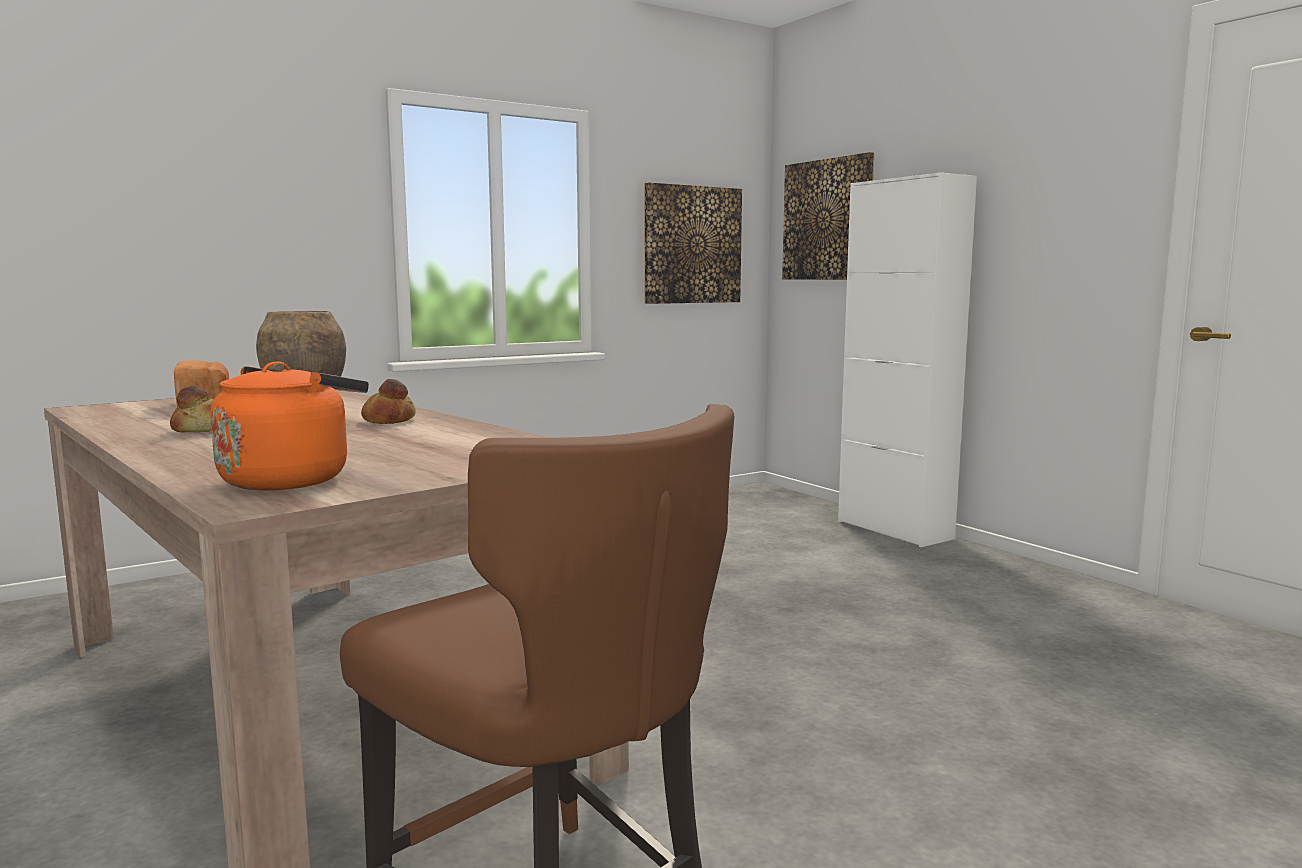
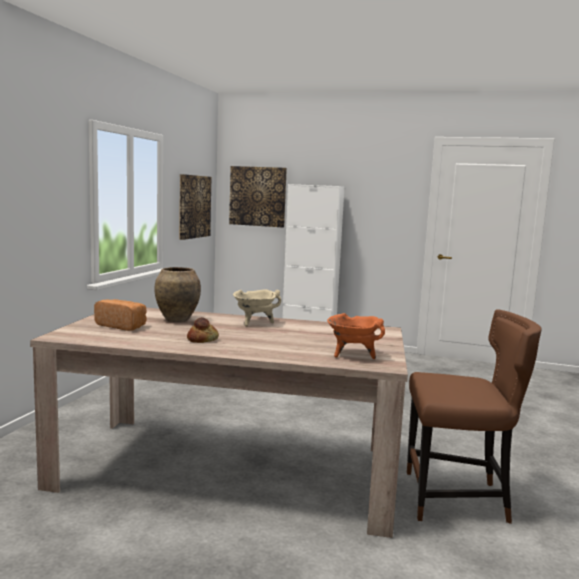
camera: 40 degrees left, 0 degrees up
(291, 480) = (352, 355): orange kettle -> orange cooking pot
(389, 420) = (254, 323): bread -> beige cooking pot

